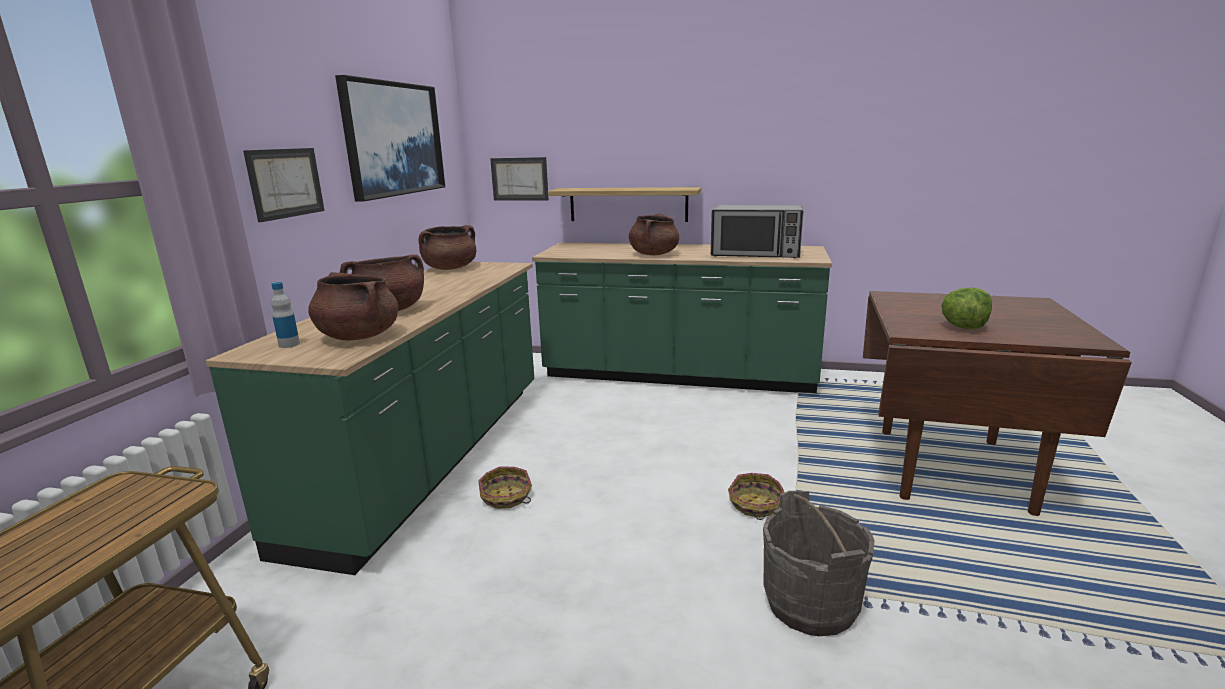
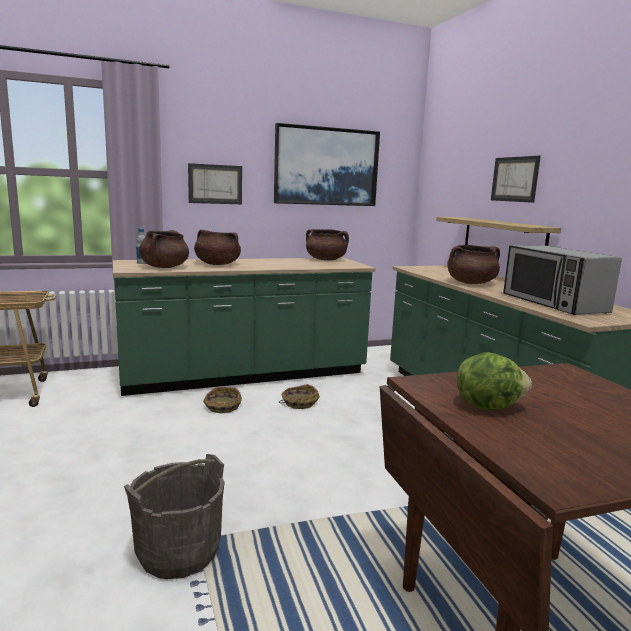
camera: 55 degrees right, 5 degrees down
(519, 179) = (441, 207): picture -> picture (515, 179)
(755, 505) = (301, 498): basket -> basket (299, 403)

